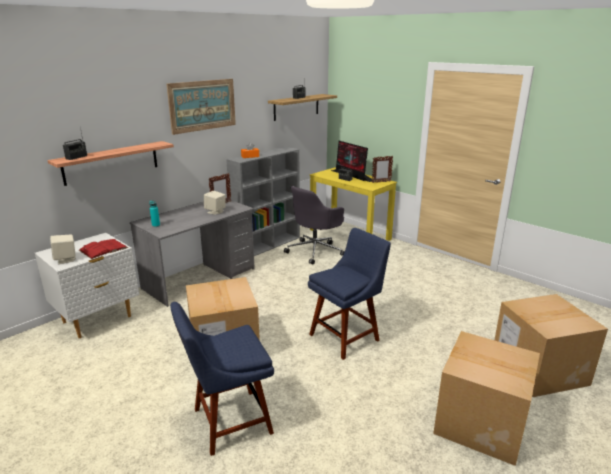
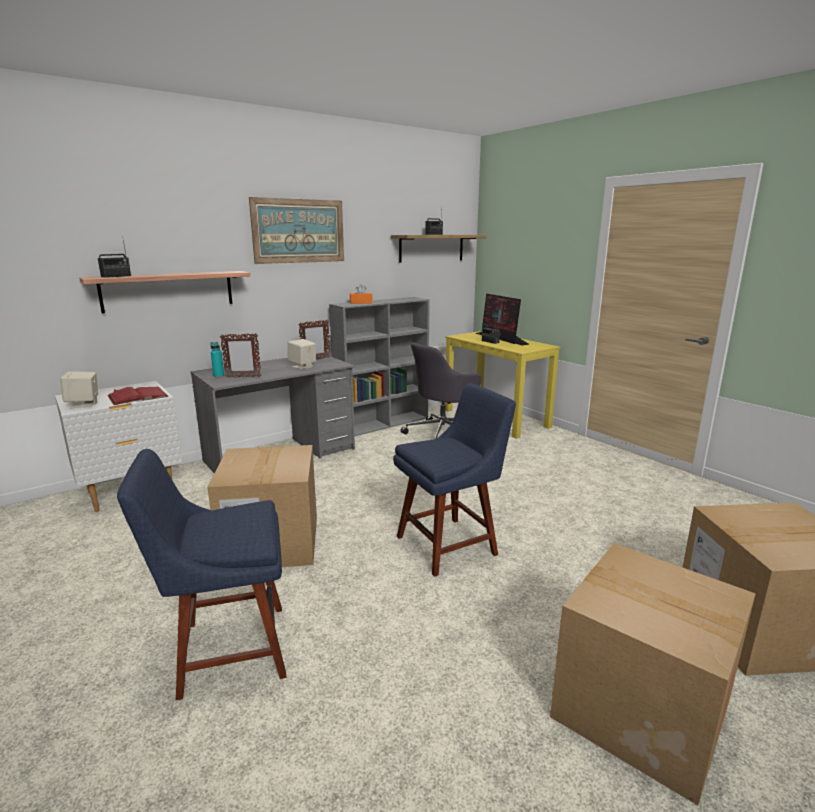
camera: 10 degrees right, 5 degrees down
(381, 182) = (538, 346): picture frame -> picture frame (243, 377)

